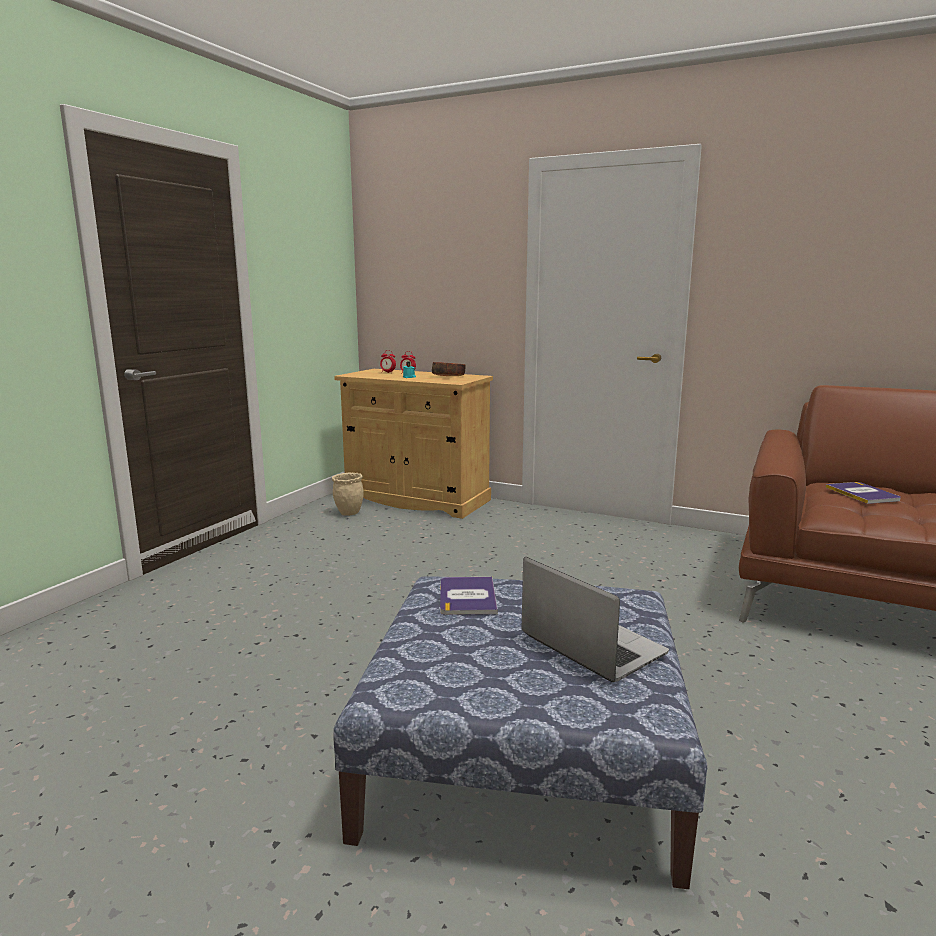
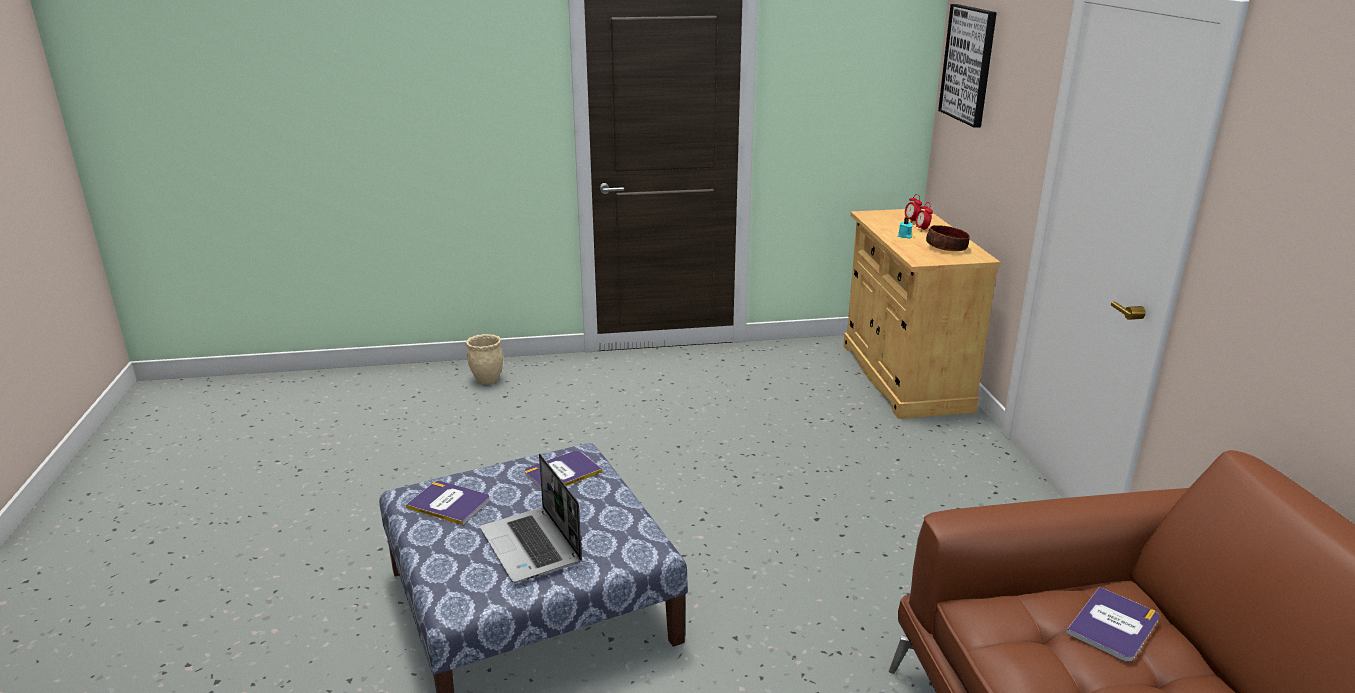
camera: 55 degrees right, 10 degrees up
(349, 513) = (818, 363): beige planter -> beige planter (488, 380)
(401, 244) = (969, 64): none -> picture
(446, 670) = (449, 503): none -> book
(589, 645) = (532, 547): laptop -> laptop turned 135 degrees clockwise

